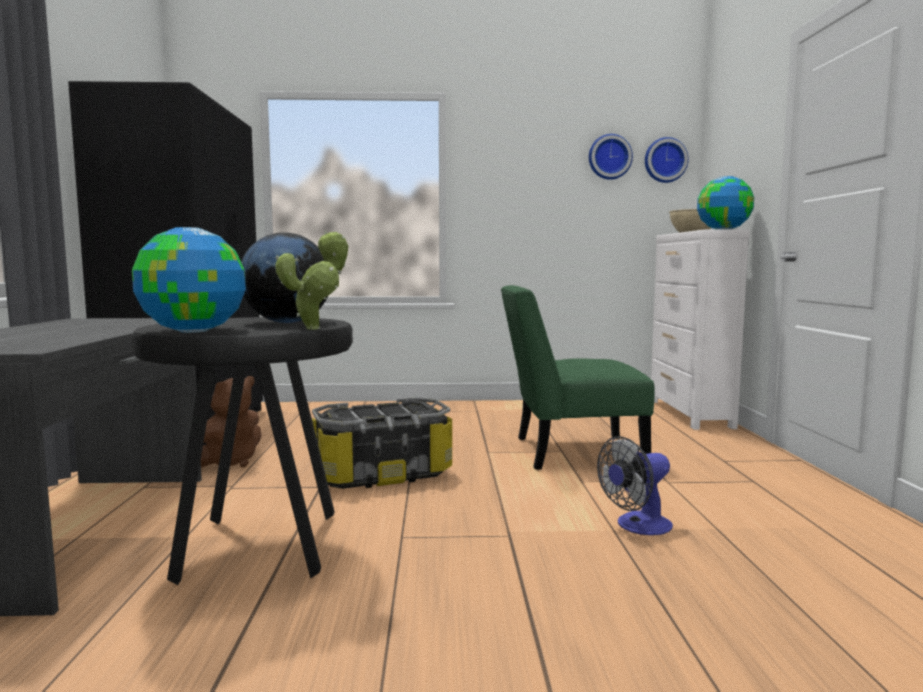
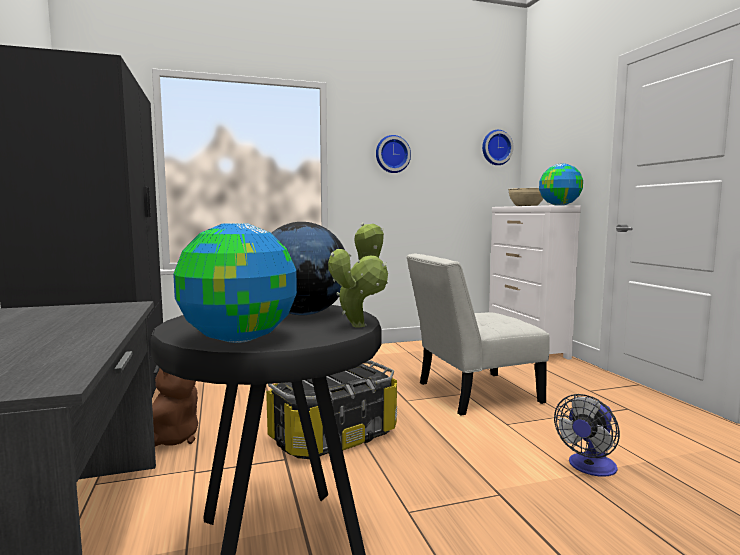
camera: 15 degrees left, 0 degrees up
(570, 452) = (472, 394): green chair -> white chair
(609, 157) = (456, 143): wall clock -> wall clock (392, 154)

